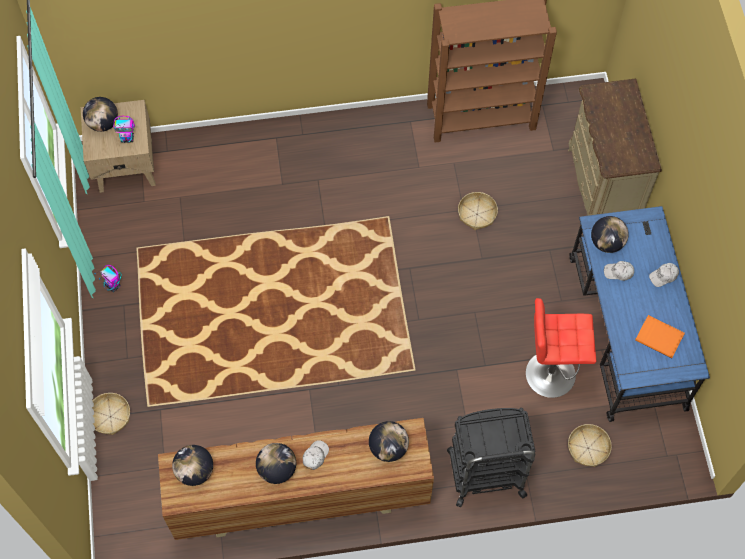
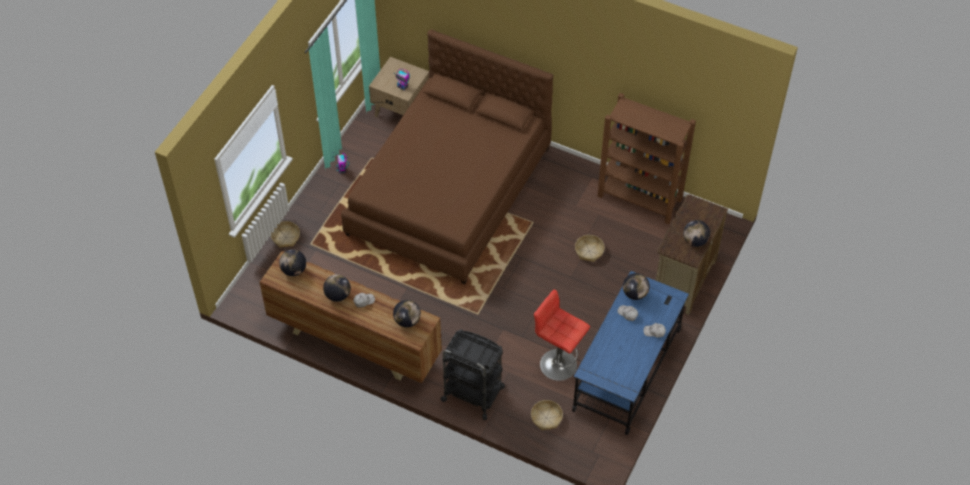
camera: 35 degrees right, 10 degrees down
(103, 123) = (395, 72): globe -> globe (695, 241)
(263, 235) = (449, 191): none -> brown bed
(659, 337) = (622, 362): orange book -> none

